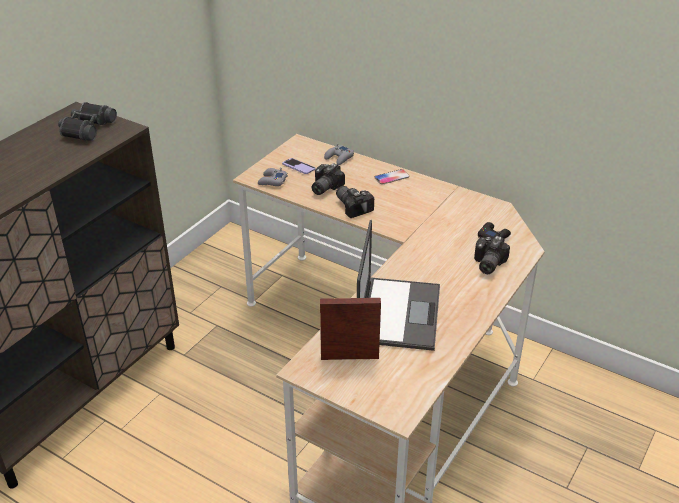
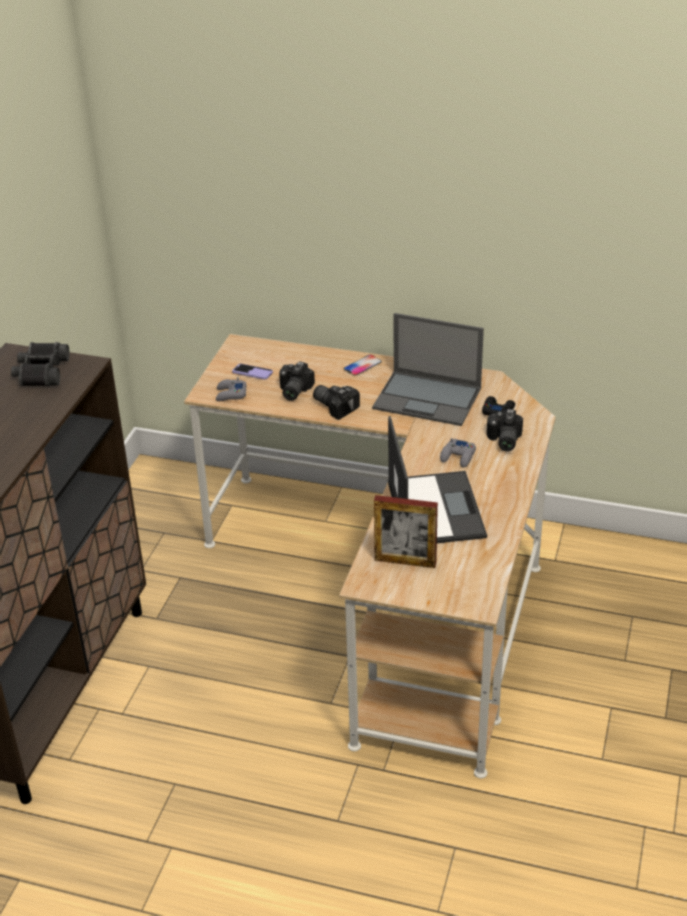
camera: 15 degrees left, 0 degrees up
(339, 158) = (293, 354): grey game controller -> grey game controller (458, 457)
(349, 356) = (405, 561): picture frame -> picture frame turned 150 degrees counterclockwise
(436, 214) = (428, 398): none -> laptop

